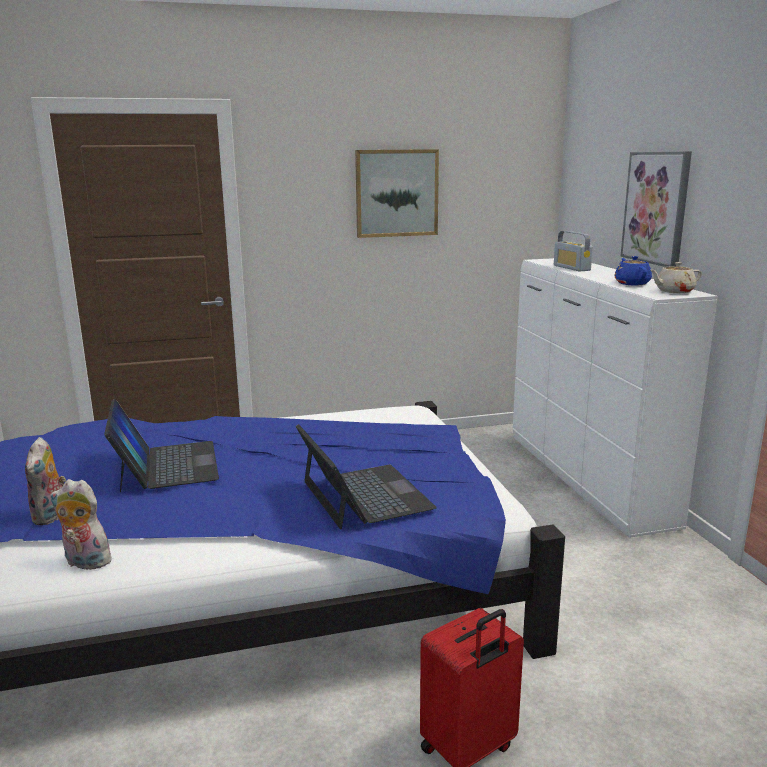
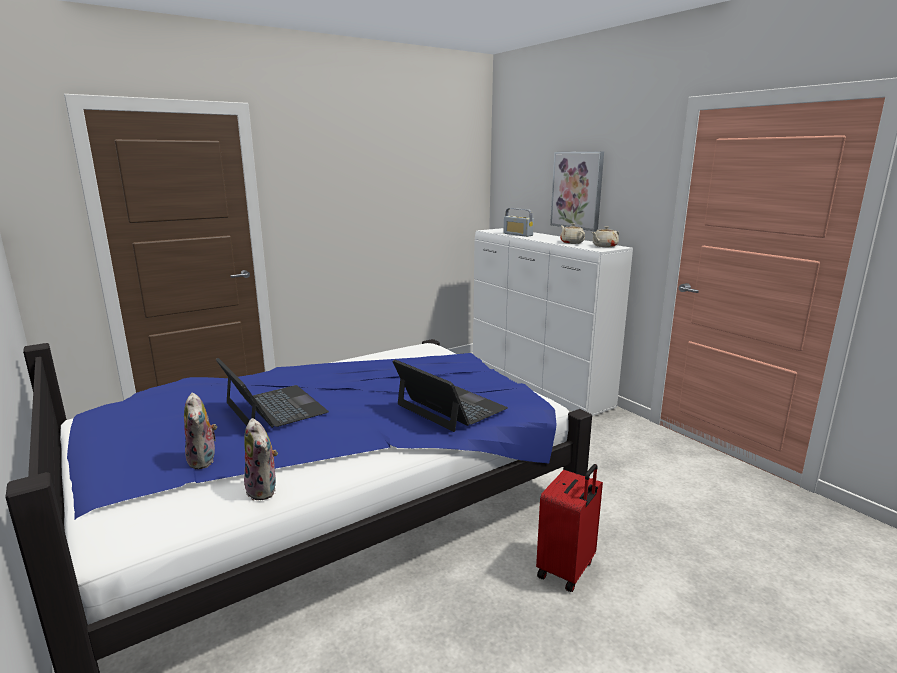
camera: 20 degrees left, 0 degrees up
(84, 563) = (264, 490): plush toy -> plush toy turned 120 degrees counterclockwise
(396, 193) = (380, 182): picture -> none
(631, 283) = (571, 242): blue teapot -> beige teapot

